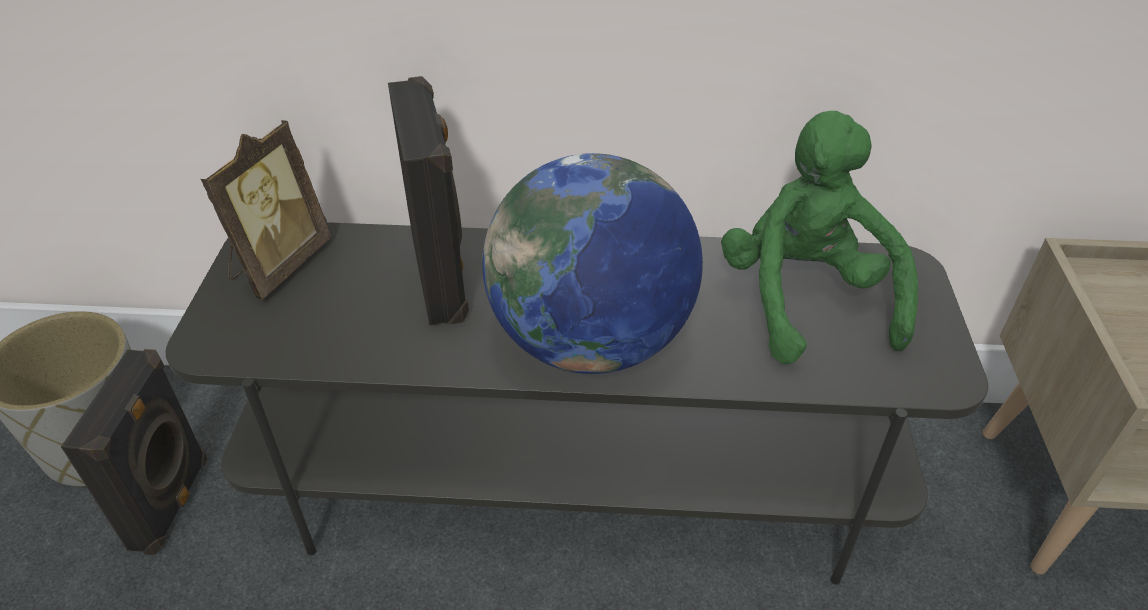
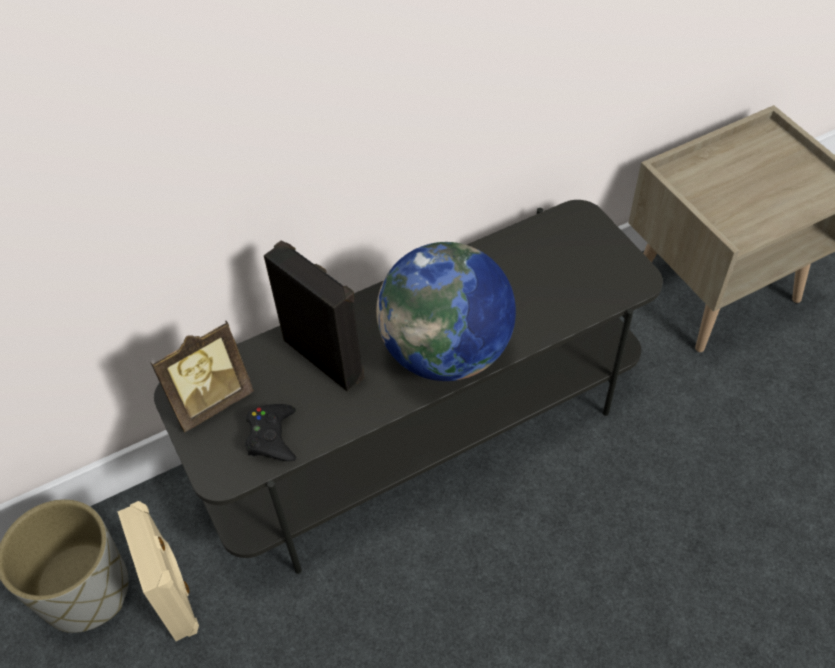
camera: 30 degrees left, 10 degrees up
(173, 503) = (176, 596): black speaker -> beige speaker
(278, 265) = (211, 401): picture frame -> picture frame turned 60 degrees clockwise
(301, 332) = (272, 436): none -> black game controller
(805, 299) = (541, 265): green plush toy -> none

